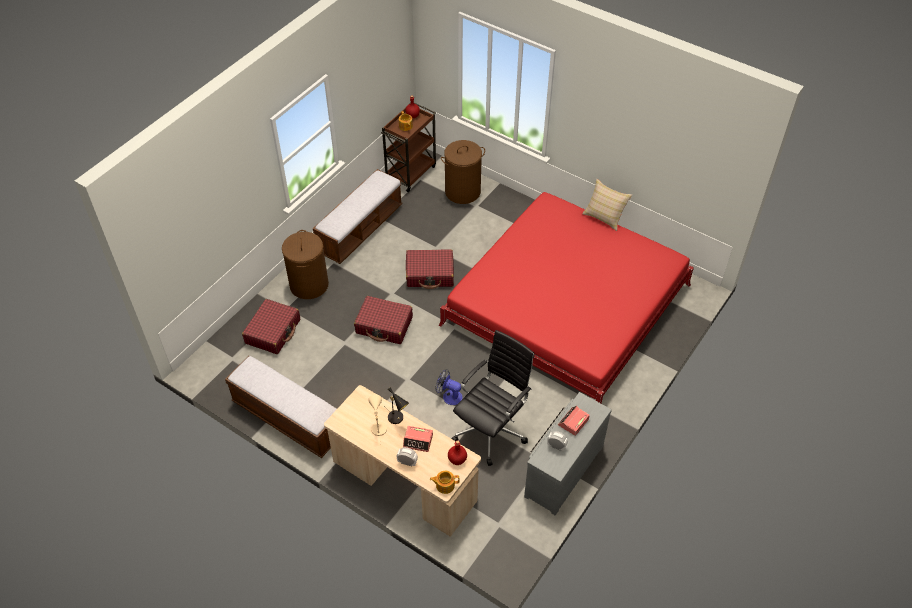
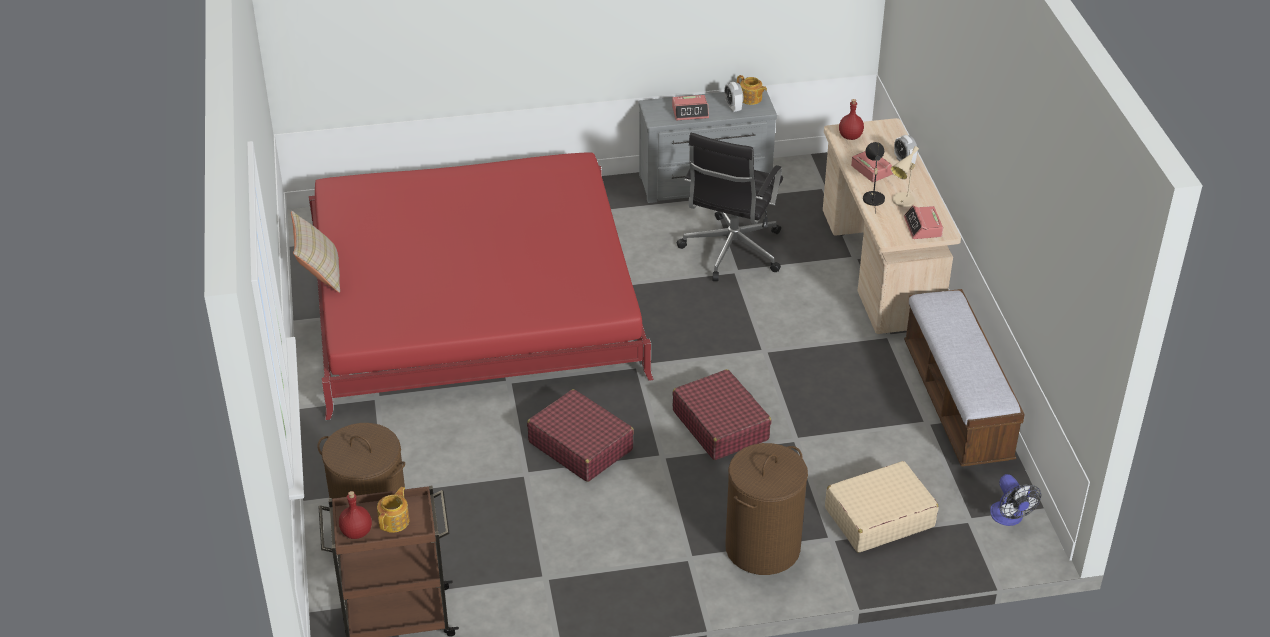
camera: 135 degrees left, 10 degrees down
(273, 331) = (879, 517): red suitcase -> beige suitcase
(350, 416) = (923, 227): none -> alarm clock
(360, 229) = (593, 578): bench -> none
(444, 485) = (886, 128): teapot -> teapot (750, 99)
(449, 396) = (736, 306): fan -> fan (1009, 518)
(491, 429) = (731, 252): black office chair -> black office chair turned 60 degrees counterclockwise

